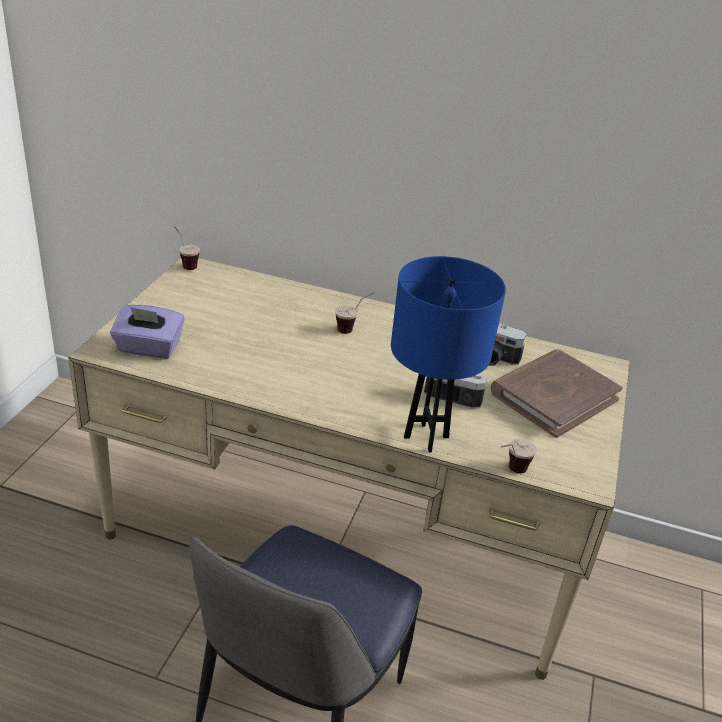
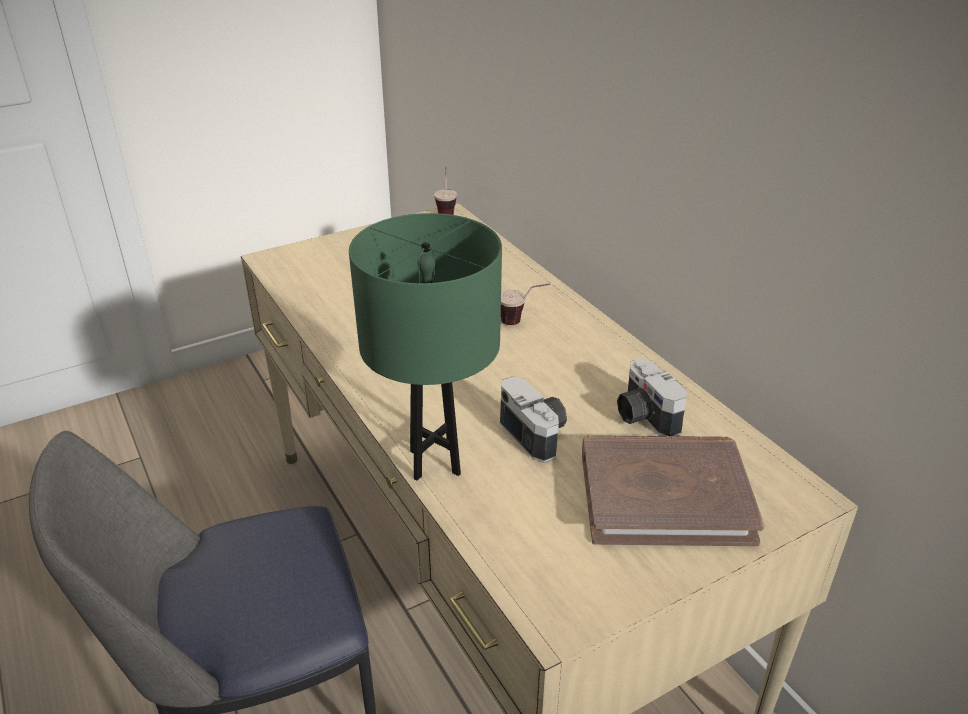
camera: 45 degrees right, 0 degrees up
(148, 348) = (308, 271): purple tissue box -> none
(426, 437) = (435, 463): blue table lamp -> green table lamp
(510, 472) = (473, 549): cup -> none

